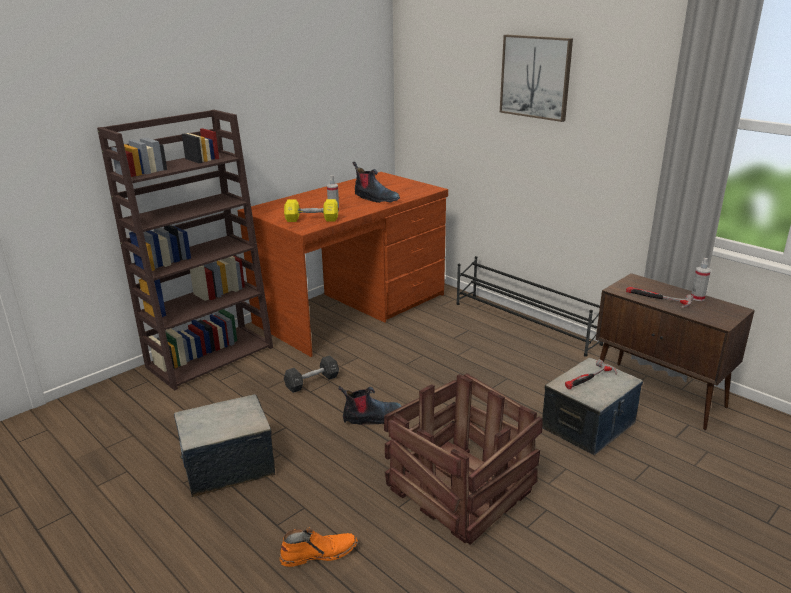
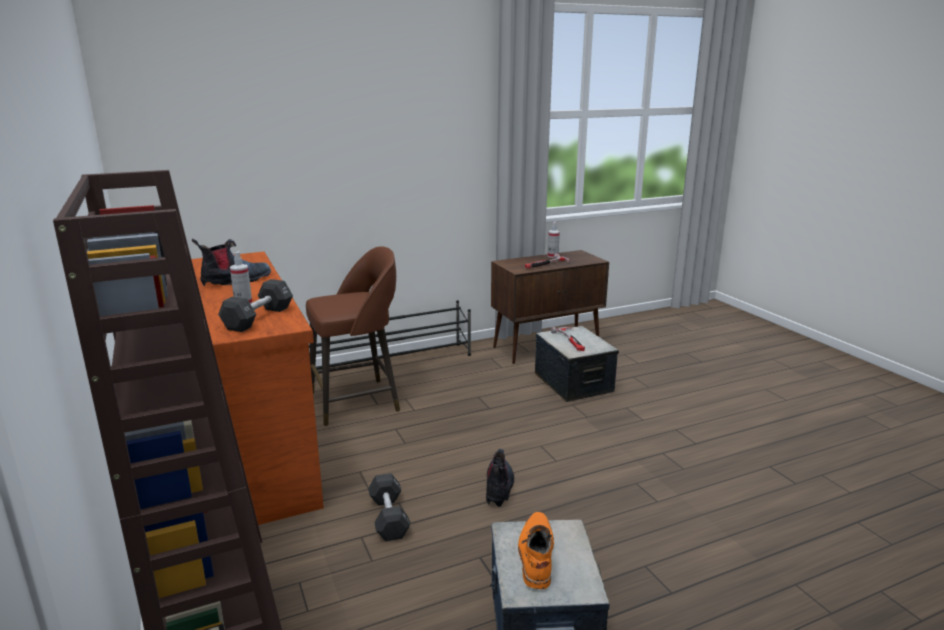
camera: 70 degrees left, 5 degrees down
(312, 219) = (258, 318): yellow dumbbell -> black dumbbell
(319, 553) = (720, 566): orange boot -> orange boot (536, 555)
(450, 329) = (357, 401): none -> brown stool
(459, 489) = (639, 462): crate -> none
(535, 77) = (344, 99): picture -> none

